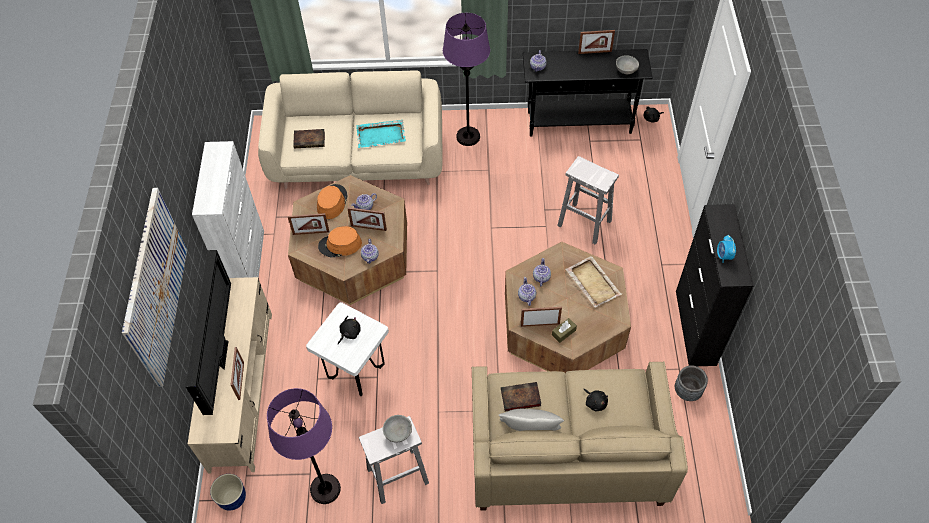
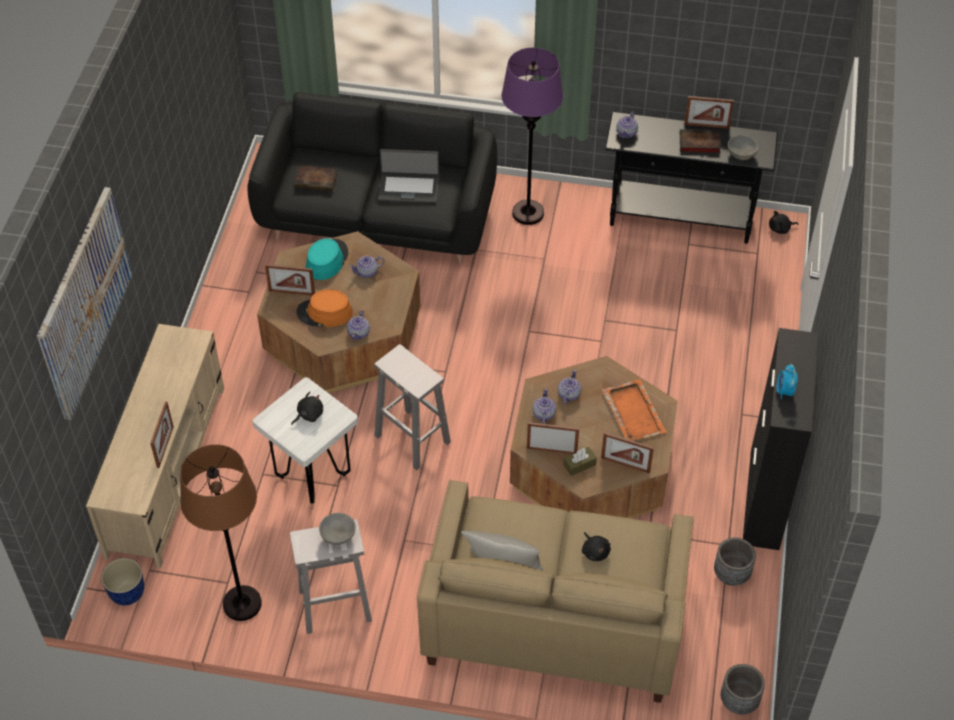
camera: 10 degrees right, 5 degrees down
(222, 353) = (150, 411): television -> none
(247, 264) = (207, 323): white cabinet -> none
(325, 489) = (241, 604): purple floor lamp -> brown floor lamp
(332, 202) = (326, 260): orange hat -> turquoise hat
(358, 158) = (378, 217): beige sofa -> black sofa
(368, 228) = (365, 298): picture frame -> picture frame (625, 464)
(381, 135) = (408, 188): turquoise tray -> laptop
(519, 398) = (501, 529): book -> book (698, 143)
(583, 223) = (652, 345): white stool -> white stool (411, 438)
(592, 282) = (633, 412): beige tray -> orange tray
(719, 492) = (738, 701): none -> grey planter

